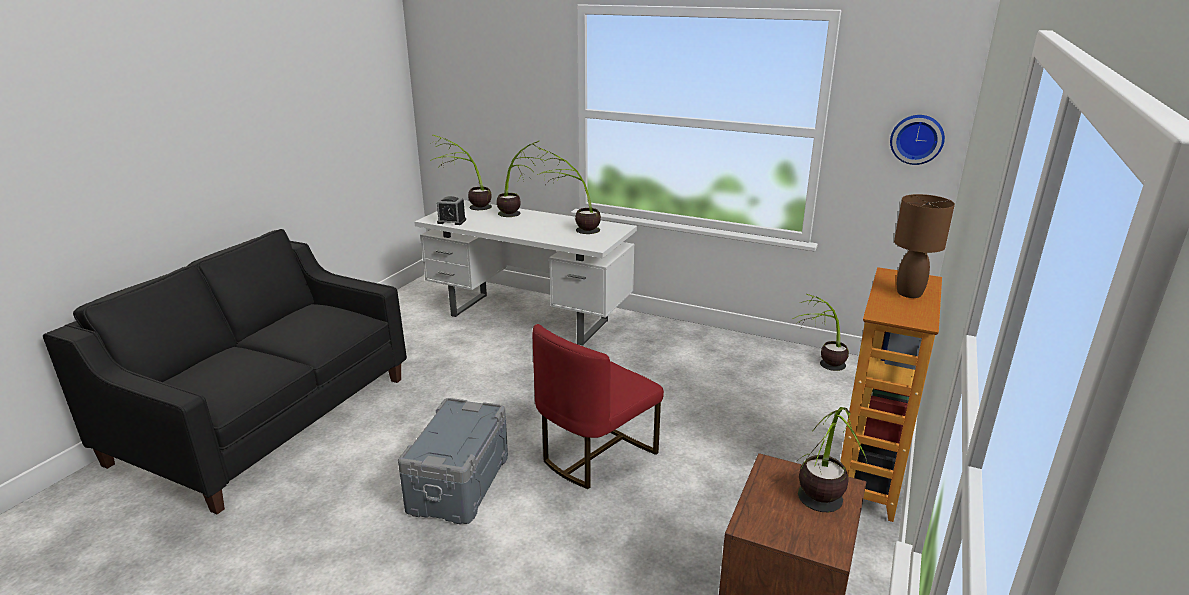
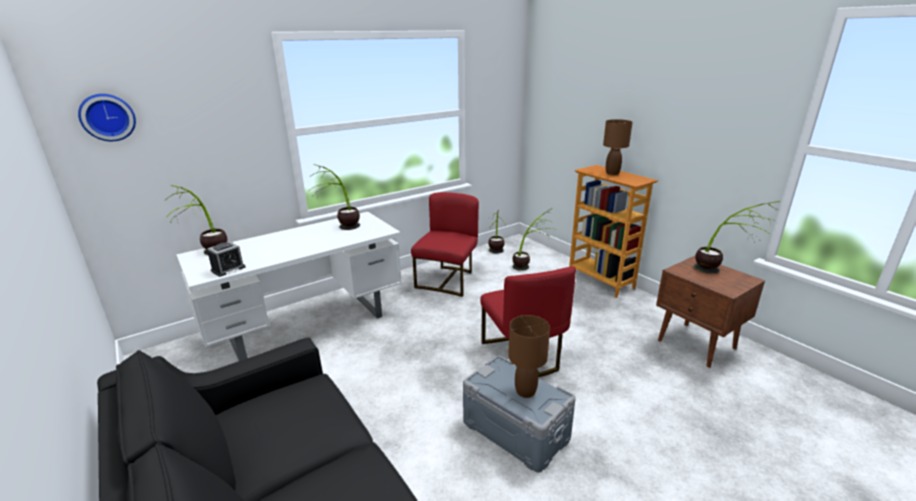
camera: 60 degrees left, 0 degrees up
(453, 437) = (525, 391): none -> brown table lamp
(518, 216) = (273, 241): potted plant -> potted plant (530, 265)
(702, 356) = (448, 280): none -> red chair
(917, 139) = (506, 105): wall clock -> wall clock (107, 117)

